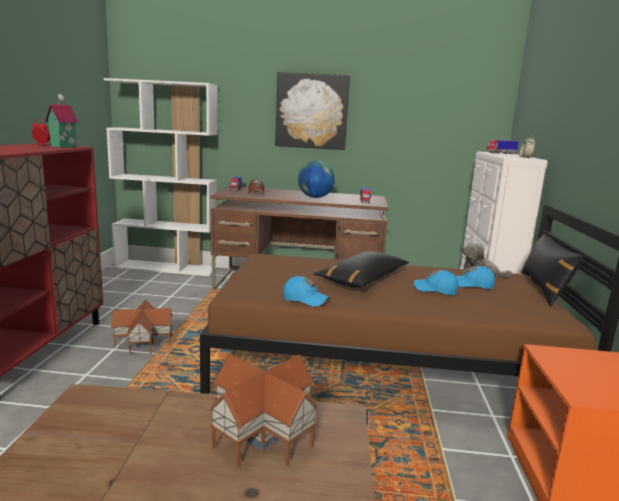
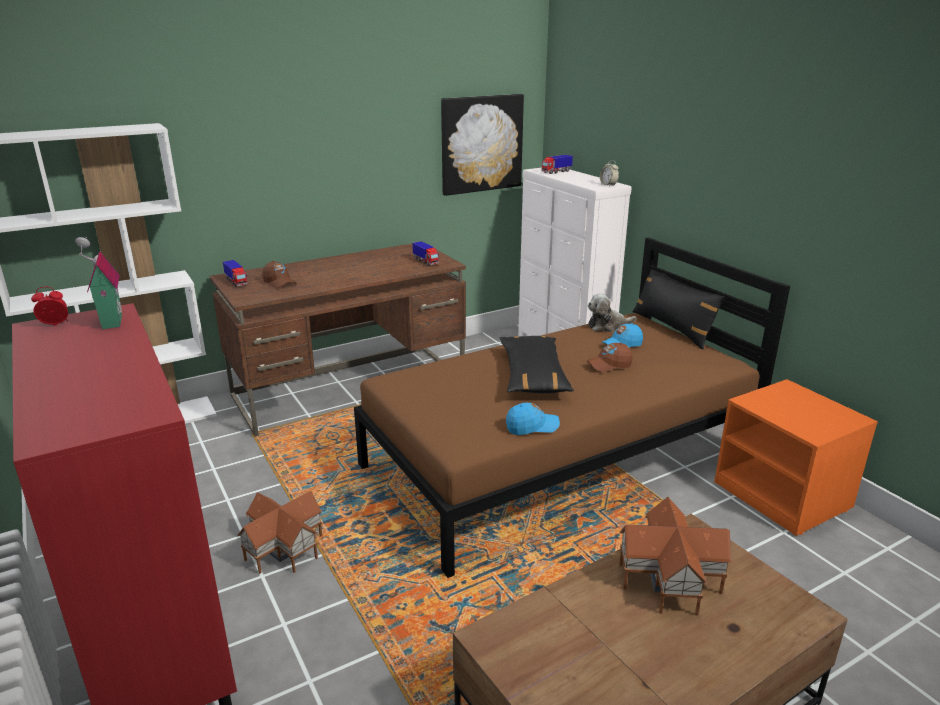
camera: 35 degrees left, 10 degrees up
(312, 111) = (312, 144): picture -> picture (481, 144)
(315, 197) = (362, 270): globe -> none
(435, 290) = (609, 365): blue cap -> brown cap

